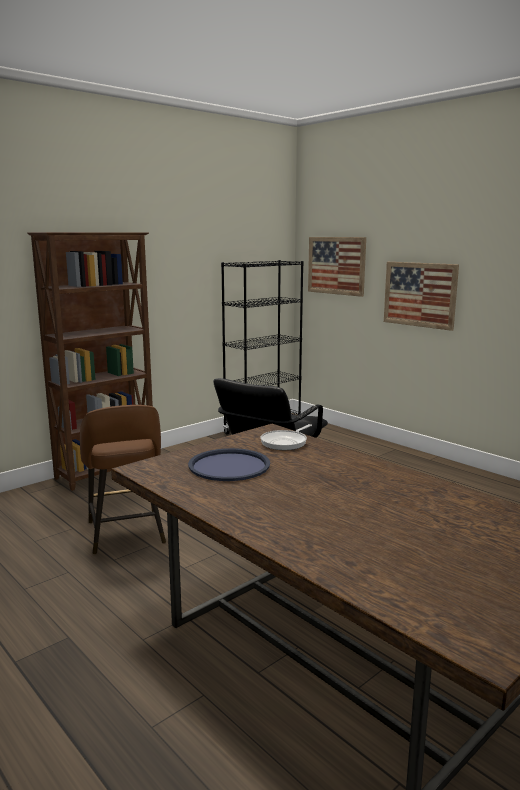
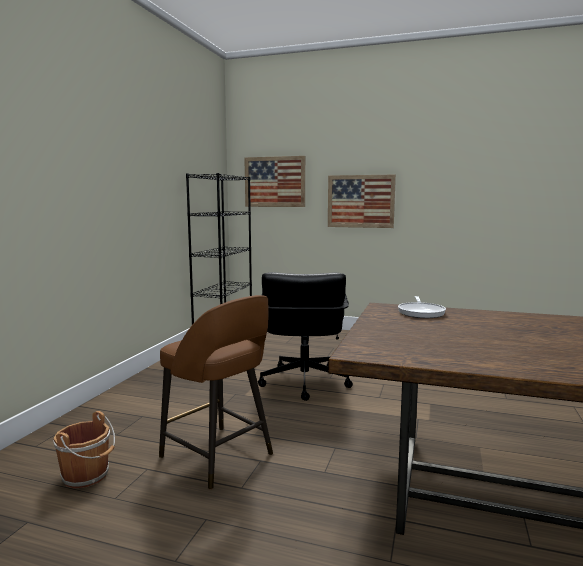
camera: 30 degrees left, 5 degrees down
(35, 522) = (87, 476): none -> brown bucket
(107, 472) = (113, 402): brown bookcase -> none
(229, 466) = (430, 335): blue tray -> none

